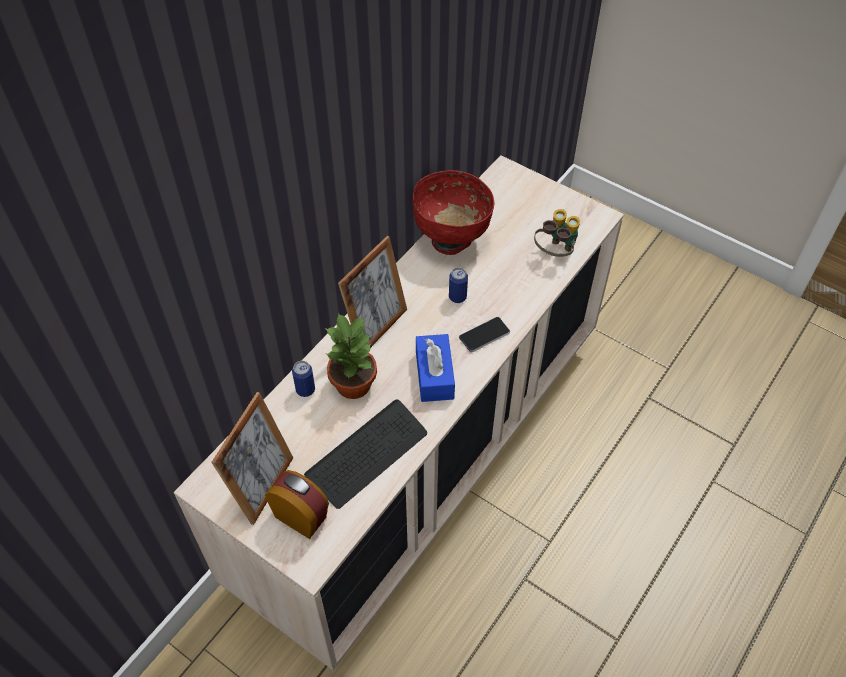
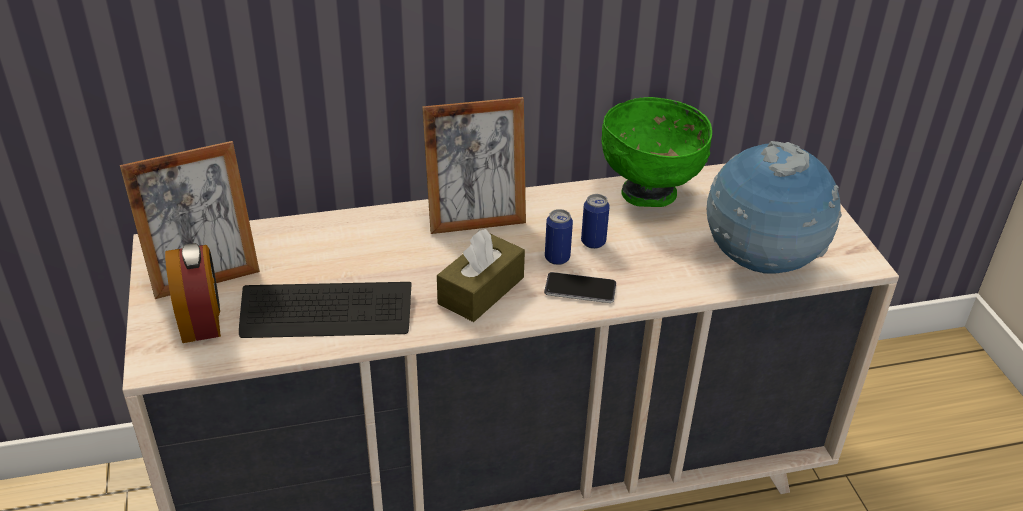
camera: 40 degrees right, 15 degrees down
(305, 390) = (343, 229): can -> can (557, 258)
(354, 383) = (393, 250): potted plant -> none
(434, 375) = (481, 290): blue tissue box -> brown tissue box
(451, 240) = (650, 194): red bowl -> green bowl
(555, 253) = (760, 265): binoculars -> globe

